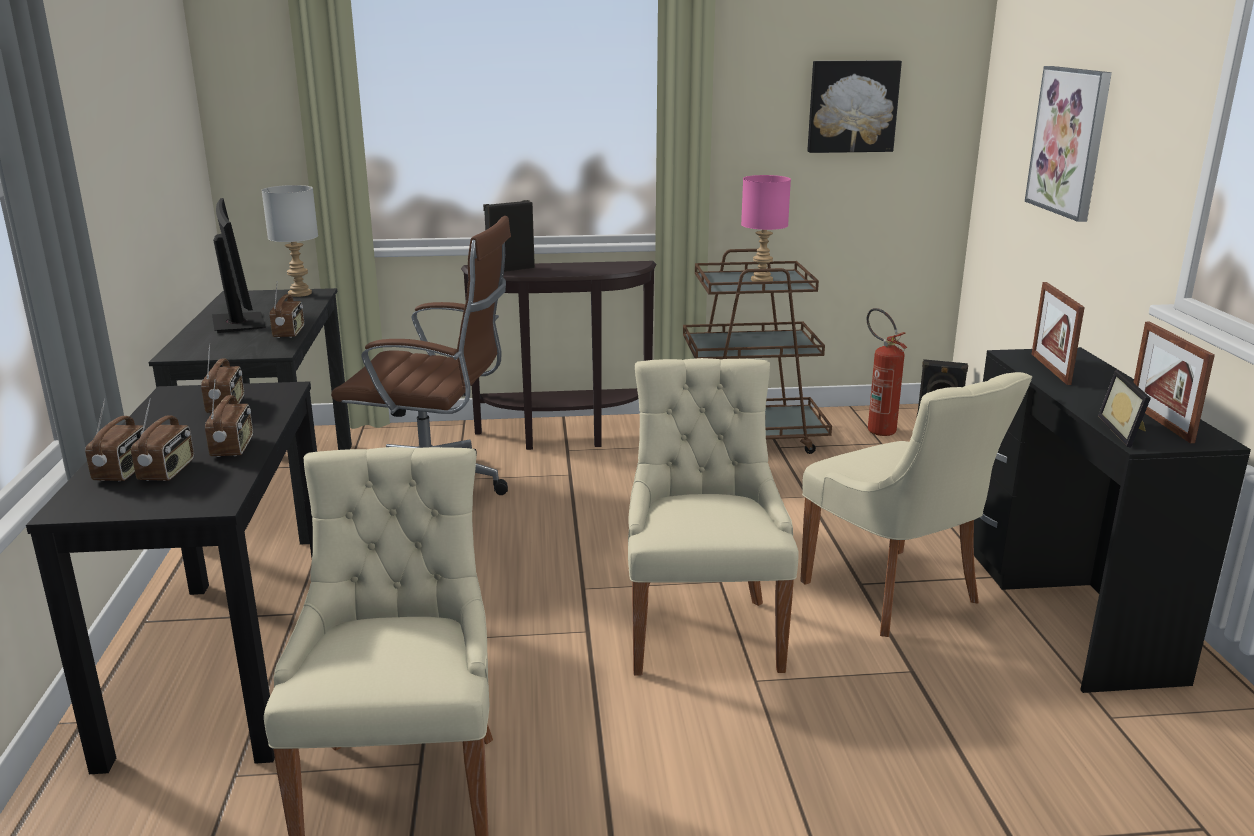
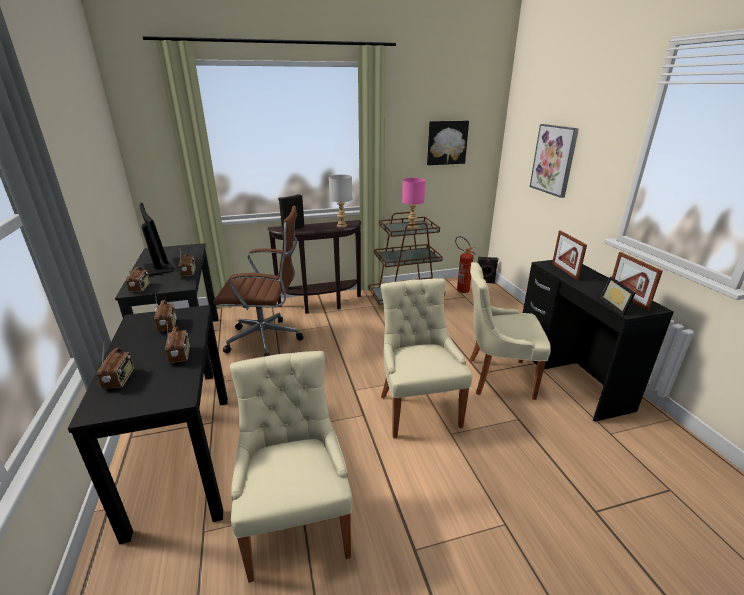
camera: 10 degrees left, 5 degrees up
(168, 471) = (147, 376): radio -> radio (140, 288)
(299, 293) = (186, 247): grey table lamp -> grey table lamp (341, 226)
(894, 594) = (497, 377): beige chair -> beige chair turned 135 degrees clockwise

